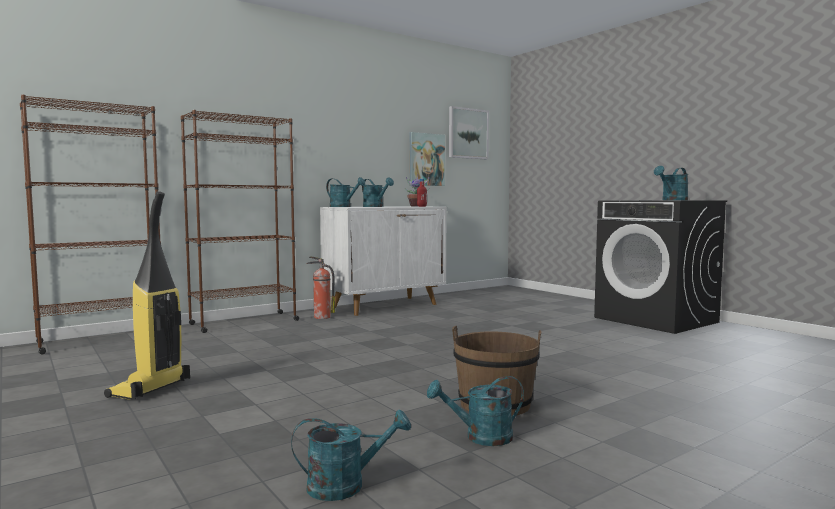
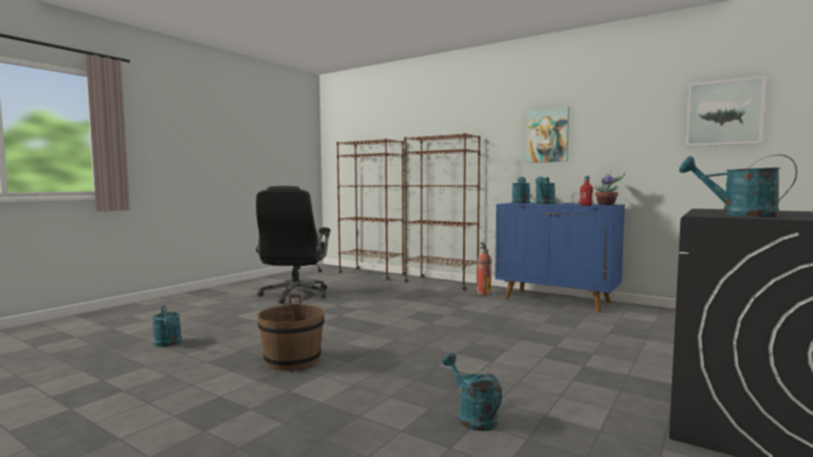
camera: 70 degrees right, 0 degrees up
(150, 389) = (295, 295): vacuum cleaner -> black office chair
(385, 306) = (557, 300): white cabinet -> blue cabinet
(426, 159) = (647, 152): picture -> picture (547, 135)
(480, 437) = (228, 362): turquoise watering can -> turquoise watering can (472, 417)

